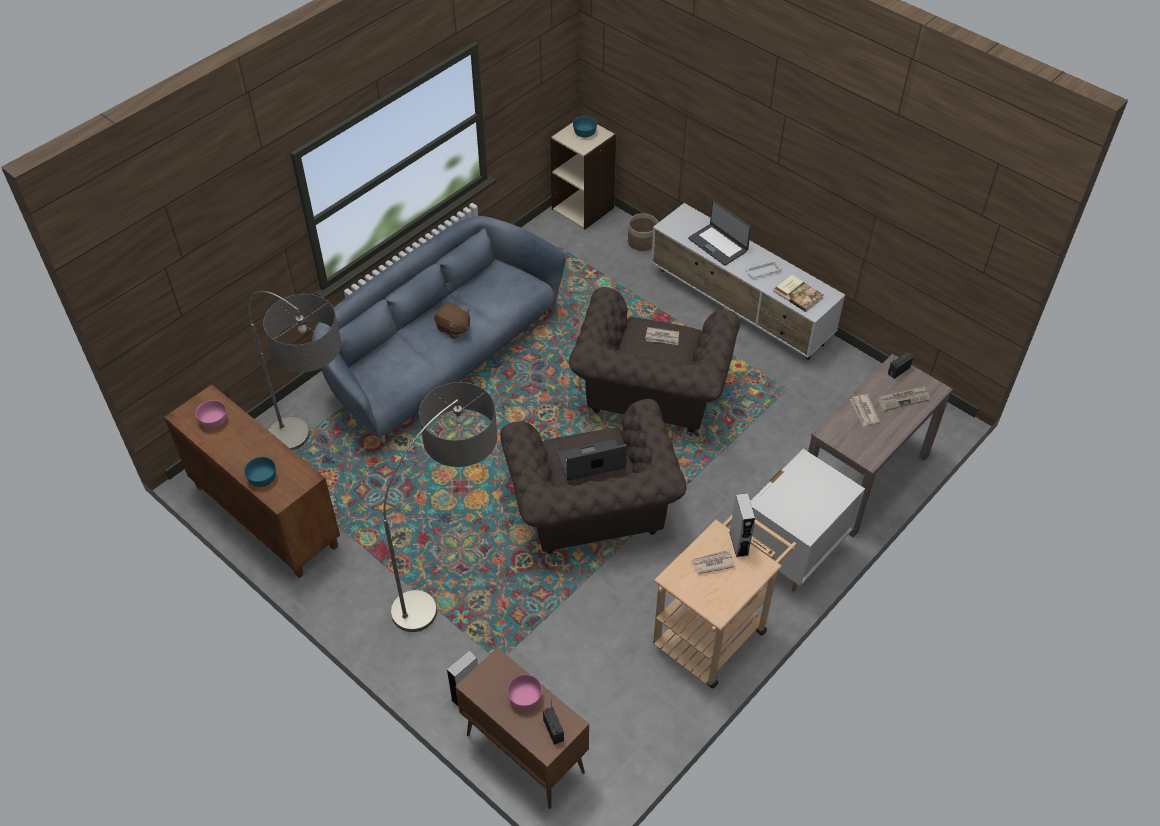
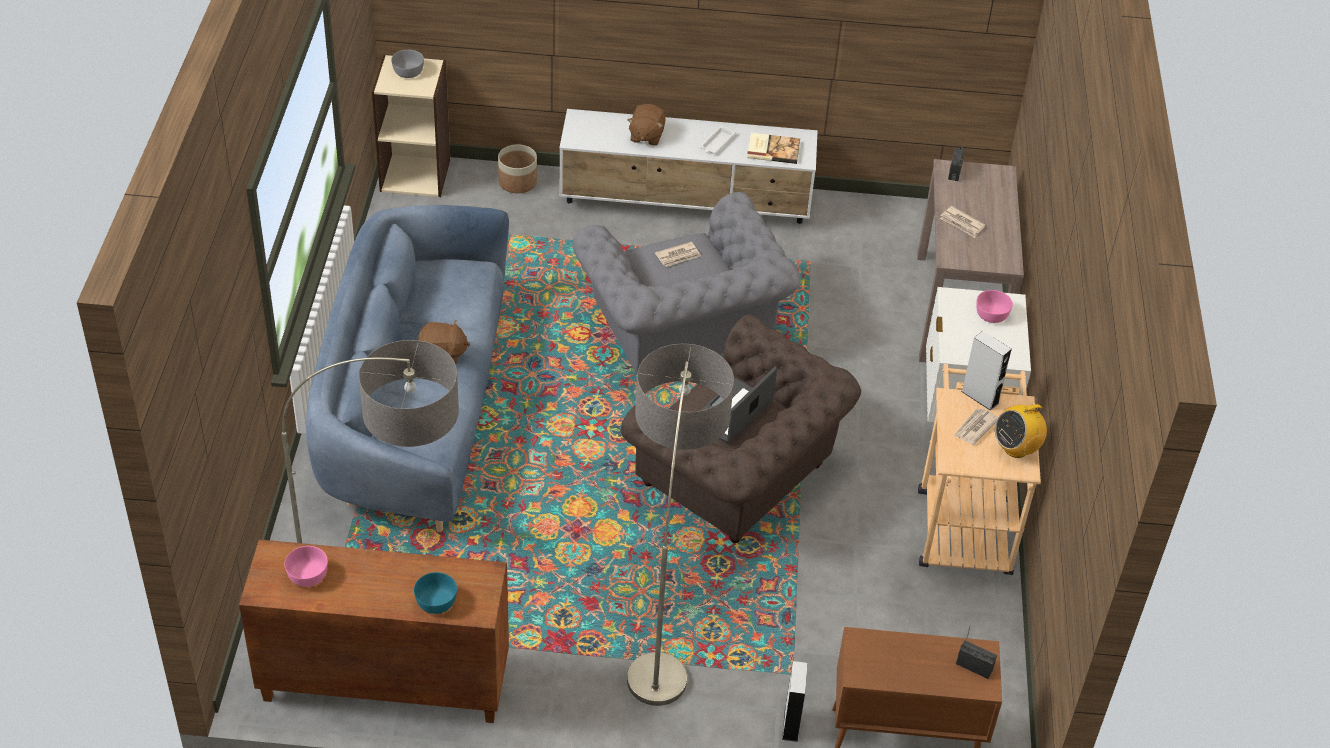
camera: 40 degrees left, 5 degrees down
(525, 697) = (919, 654): pink bowl -> pink bowl (992, 314)
(584, 132) = (408, 72): turquoise bowl -> grey bowl
(651, 395) = (682, 334): brown armchair -> grey armchair
(718, 244) = (646, 136): laptop -> brown plush toy
(727, 595) = (1016, 448): none -> radio
(903, 399) = (984, 195): newspaper -> none

